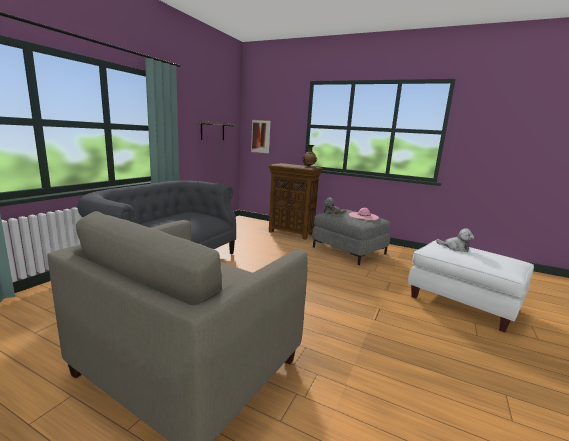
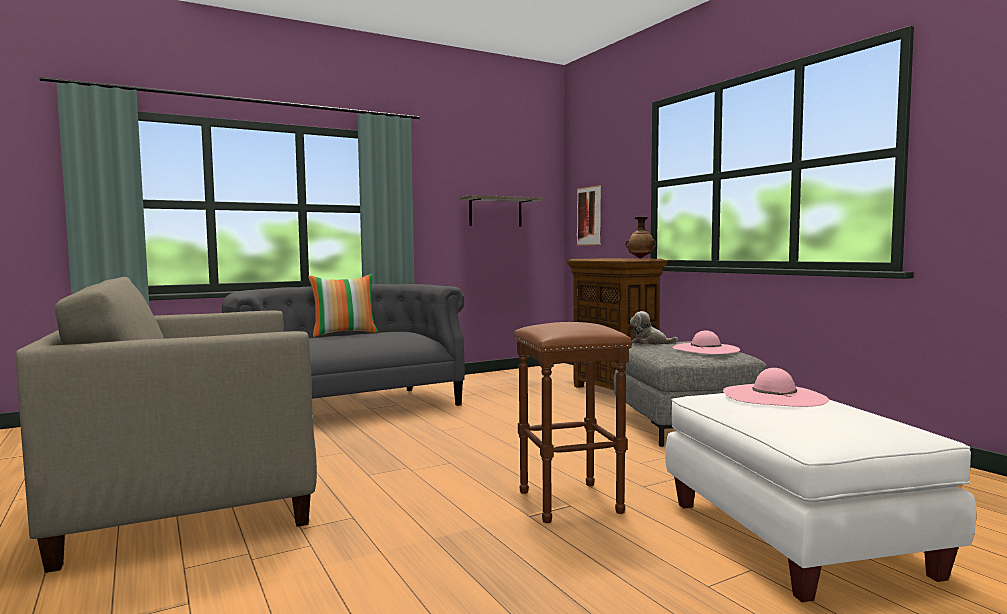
camera: 35 degrees right, 10 degrees down
(157, 218) = (344, 333): none -> pillow
(377, 306) = (572, 502): none -> brown stool
(455, 248) = (773, 396): plush toy -> pink hat

